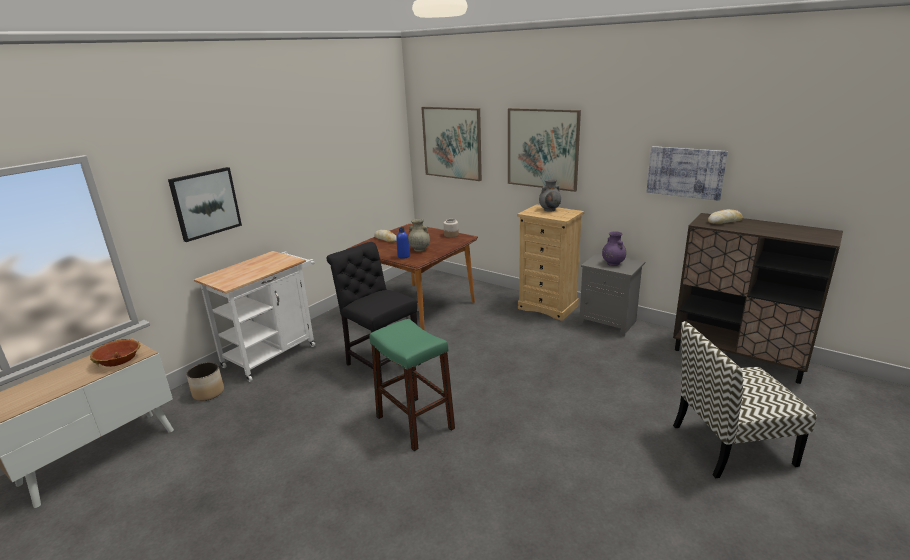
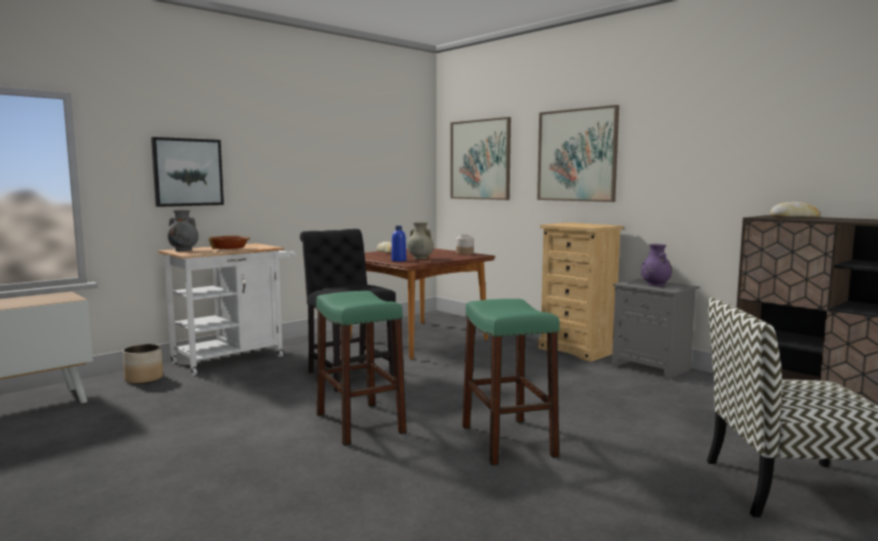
camera: 10 degrees right, 15 degrees down
(119, 361) = (44, 301): bowl -> bowl (230, 249)
(532, 426) = (507, 441): none -> green stool
(549, 209) = (581, 224): grey vase -> grey vase (184, 250)
(685, 172) = (744, 165): picture -> none

